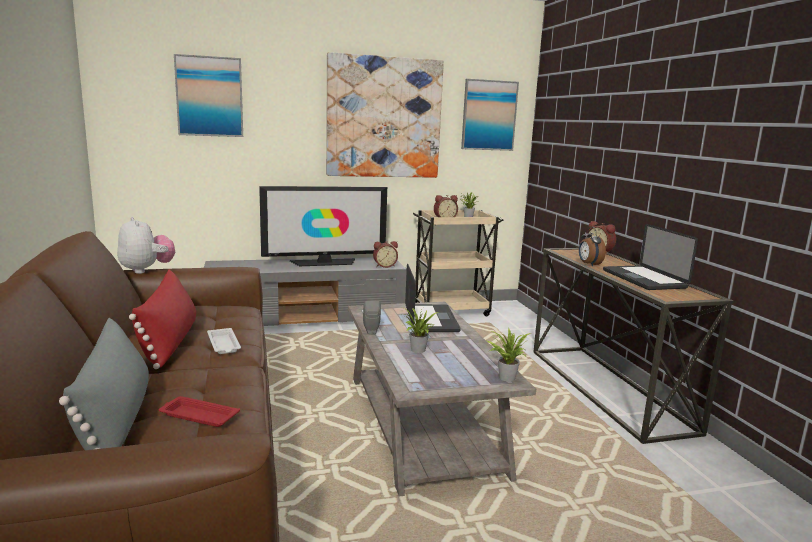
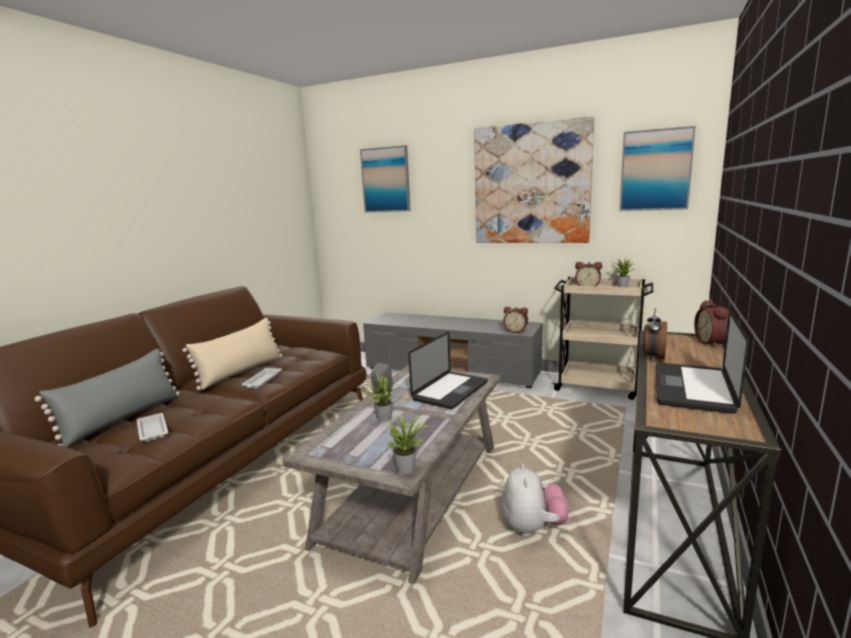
camera: 40 degrees right, 0 degrees up
(146, 270) = (285, 316): plush toy -> plush toy (533, 528)
(169, 342) = (241, 372): red pillow -> beige pillow
(198, 416) = (152, 430): red tray -> white tray
(324, 262) = (468, 322): television -> none

